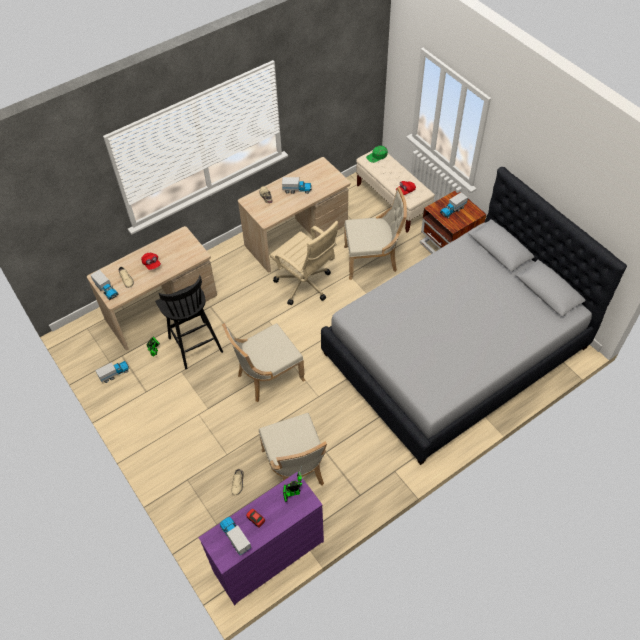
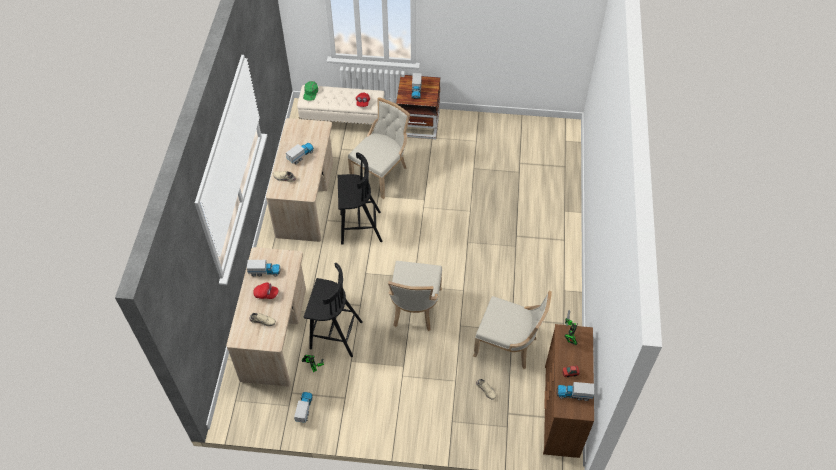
camera: 50 degrees left, 0 degrees up
(106, 290) = (258, 341): toy truck -> toy truck (265, 272)
(268, 556) = (560, 410): purple dresser -> brown dresser
(305, 285) = (359, 228): beige office chair -> black stool
(455, 350) = (506, 187): grey bed -> none

